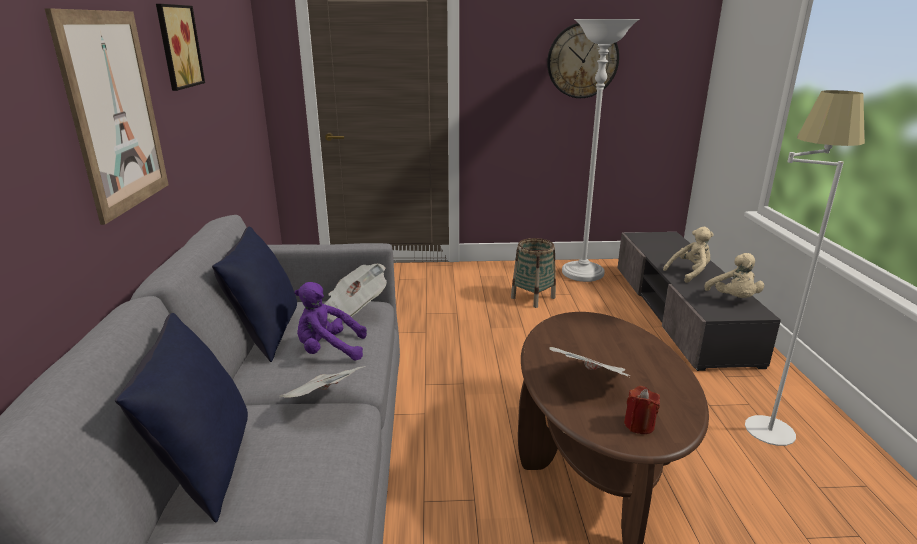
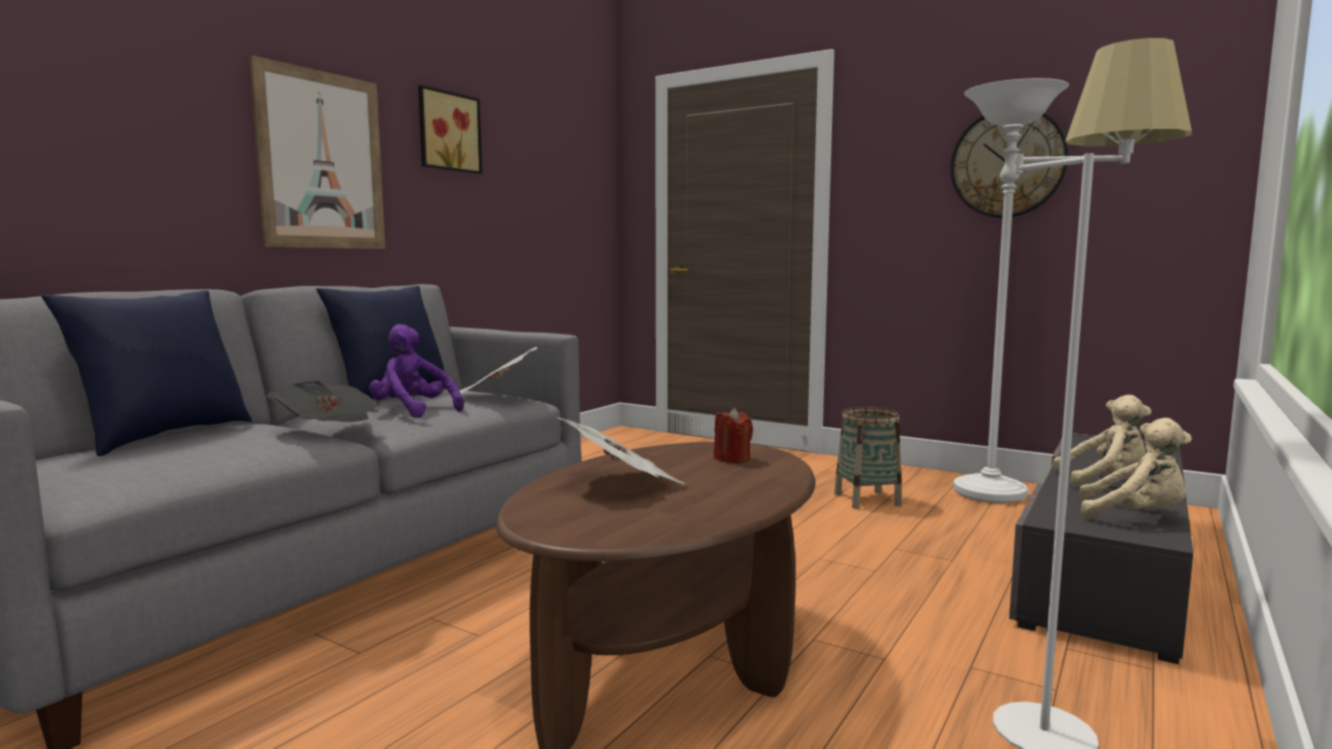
camera: 35 degrees right, 15 degrees down
(639, 425) = (587, 521): red candle -> red candle (732, 458)
(733, 299) = (1135, 516): beige plush toy -> beige plush toy turned 90 degrees counterclockwise

